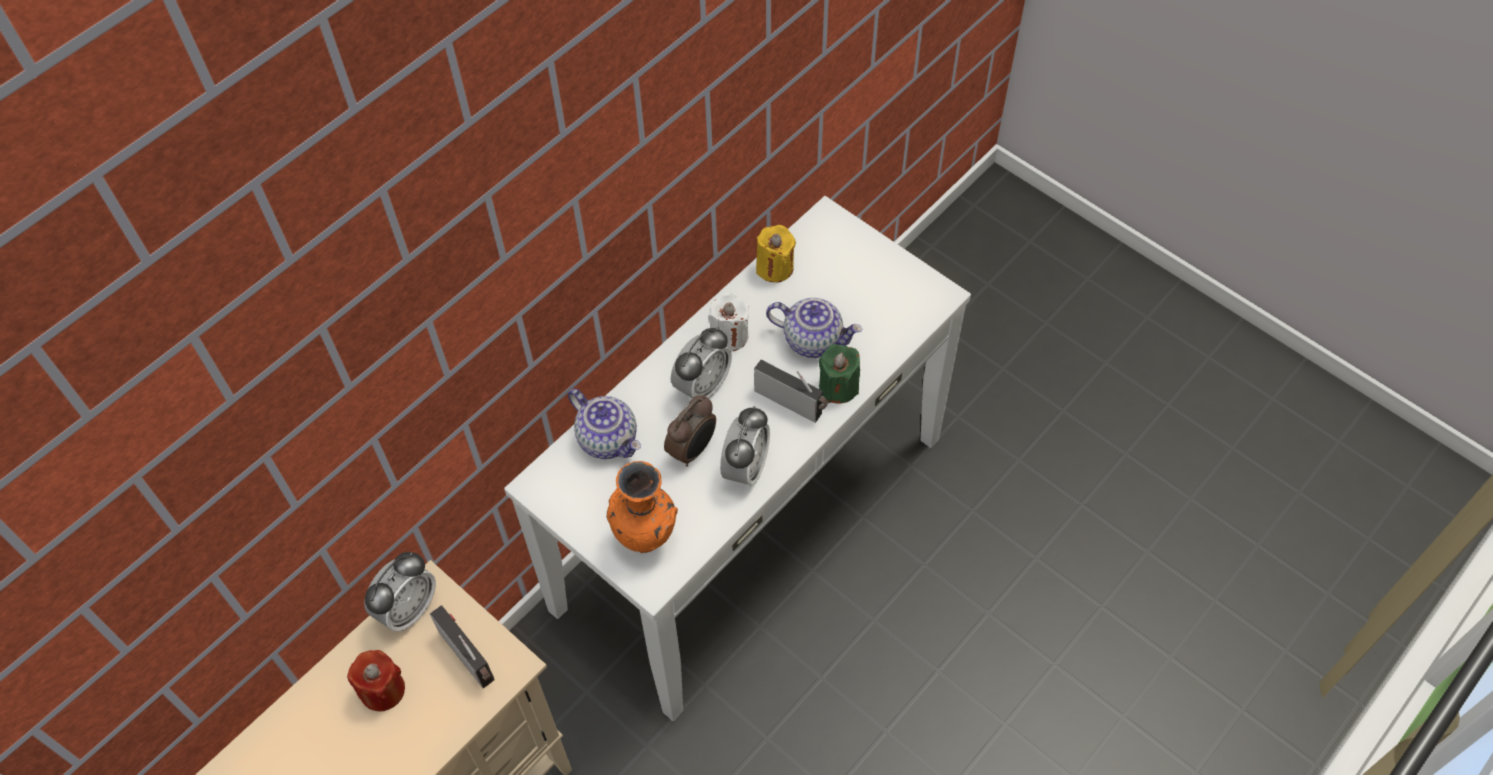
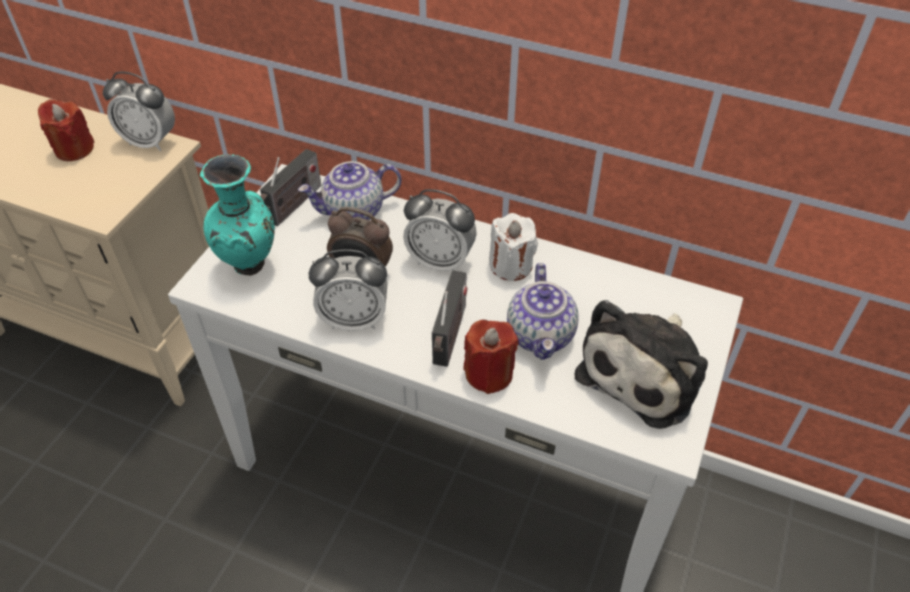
camera: 70 degrees right, 10 degrees down
(470, 658) = (108, 187): radio -> radio (293, 206)
(609, 439) = (353, 212): teapot -> teapot turned 45 degrees clockwise
(647, 539) = (251, 267): orange vase -> turquoise vase
(775, 267) = (617, 279): yellow candle -> none
(838, 387) = (489, 373): green candle -> red candle
(873, 286) = (645, 372): none -> plush toy

